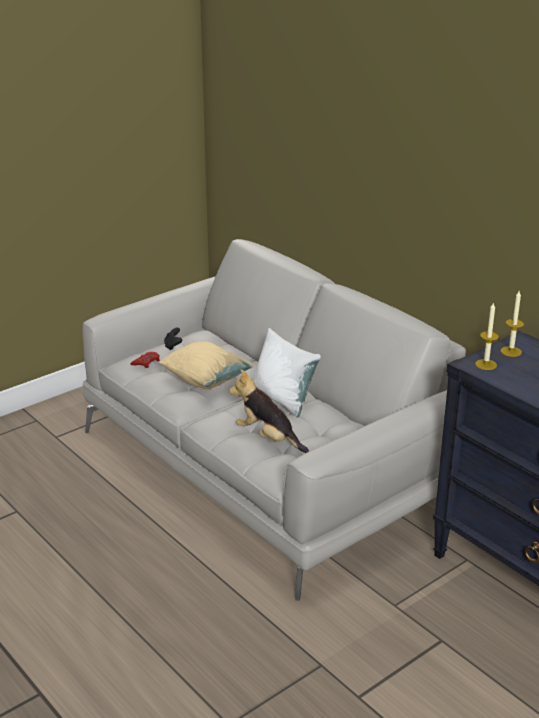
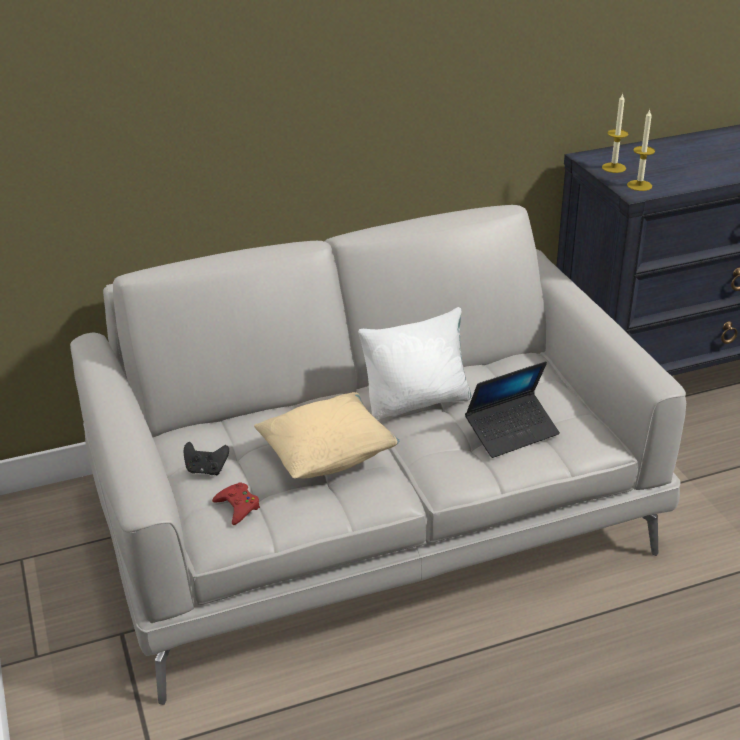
camera: 70 degrees left, 5 degrees up
(268, 438) = (512, 432): plush toy -> laptop

